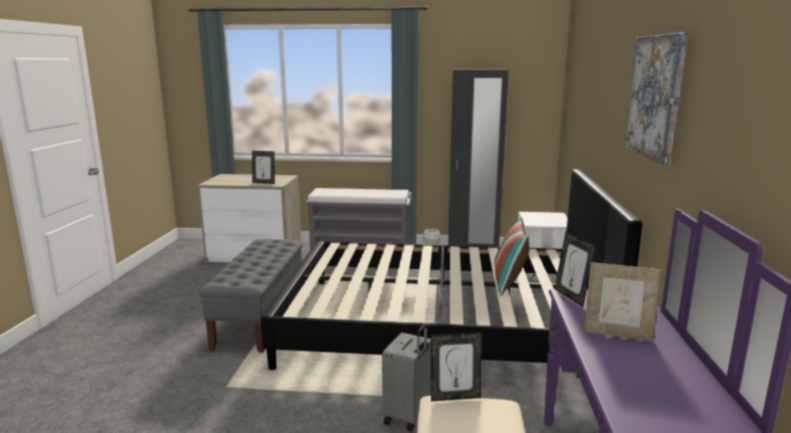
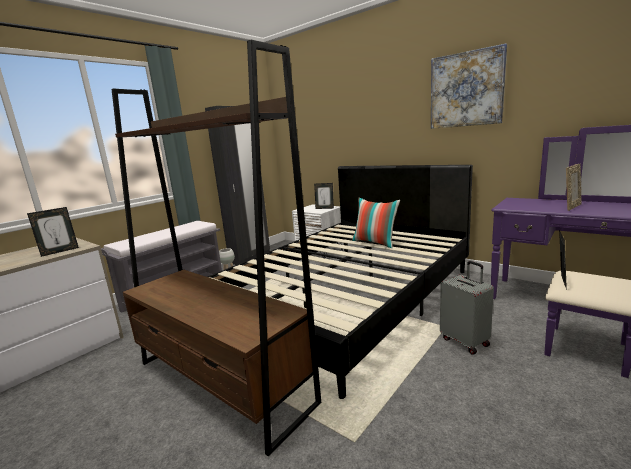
camera: 55 degrees left, 0 degrees up
(260, 318) = (222, 382): grey bench -> brown bookcase
(571, 297) = (510, 207): picture frame -> picture frame (324, 208)

